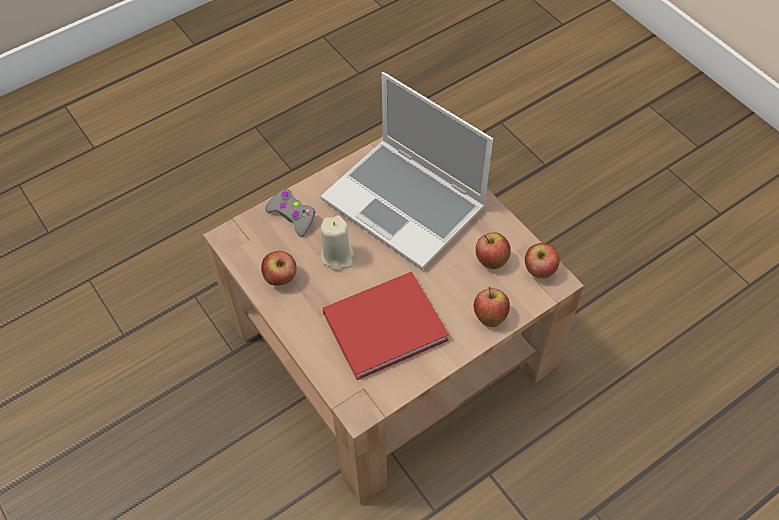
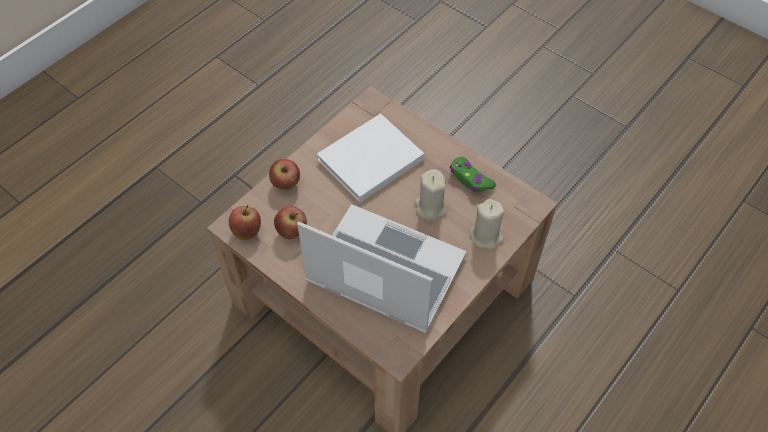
camera: 165 degrees right, 0 degrees up
(281, 279) = (470, 179): apple -> green game controller
(292, 216) = (486, 236): grey game controller -> beige candle
(388, 325) = (368, 161): red book -> white book

